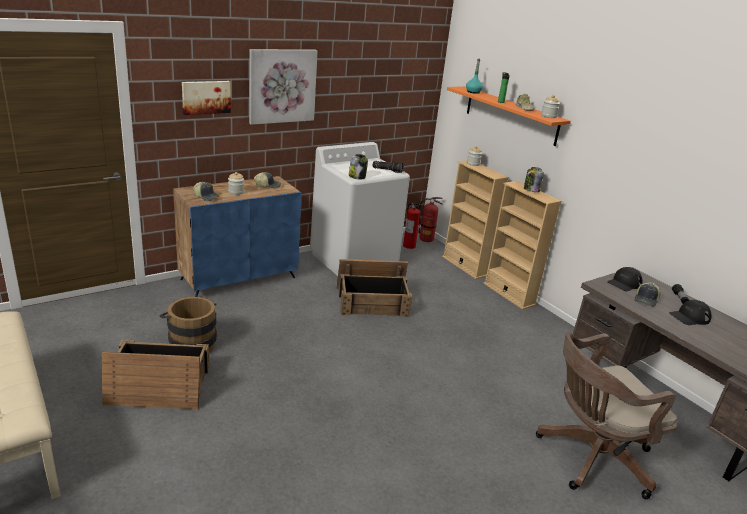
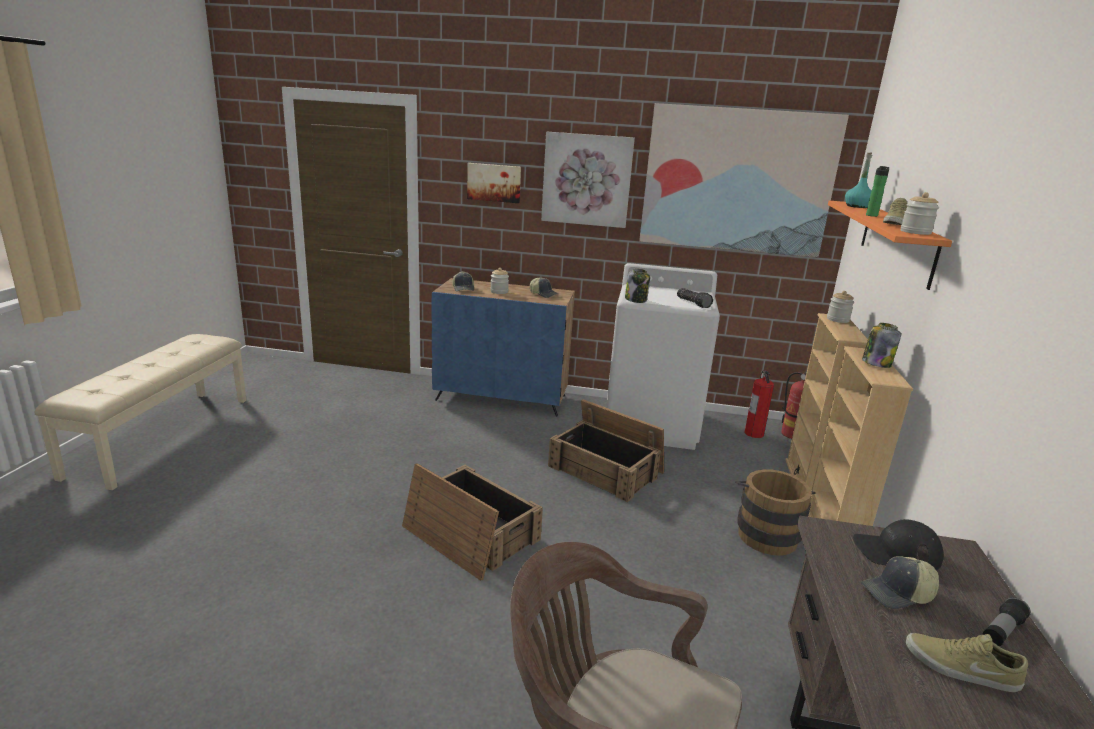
camera: 45 degrees right, 5 degrees down
(158, 386) = (294, 450): crate -> crate (469, 534)
(191, 343) = (373, 431): brown bucket -> brown bucket (765, 533)
(381, 75) = (737, 181): none -> picture
(689, 317) = (961, 669): black cap -> beige shoe

